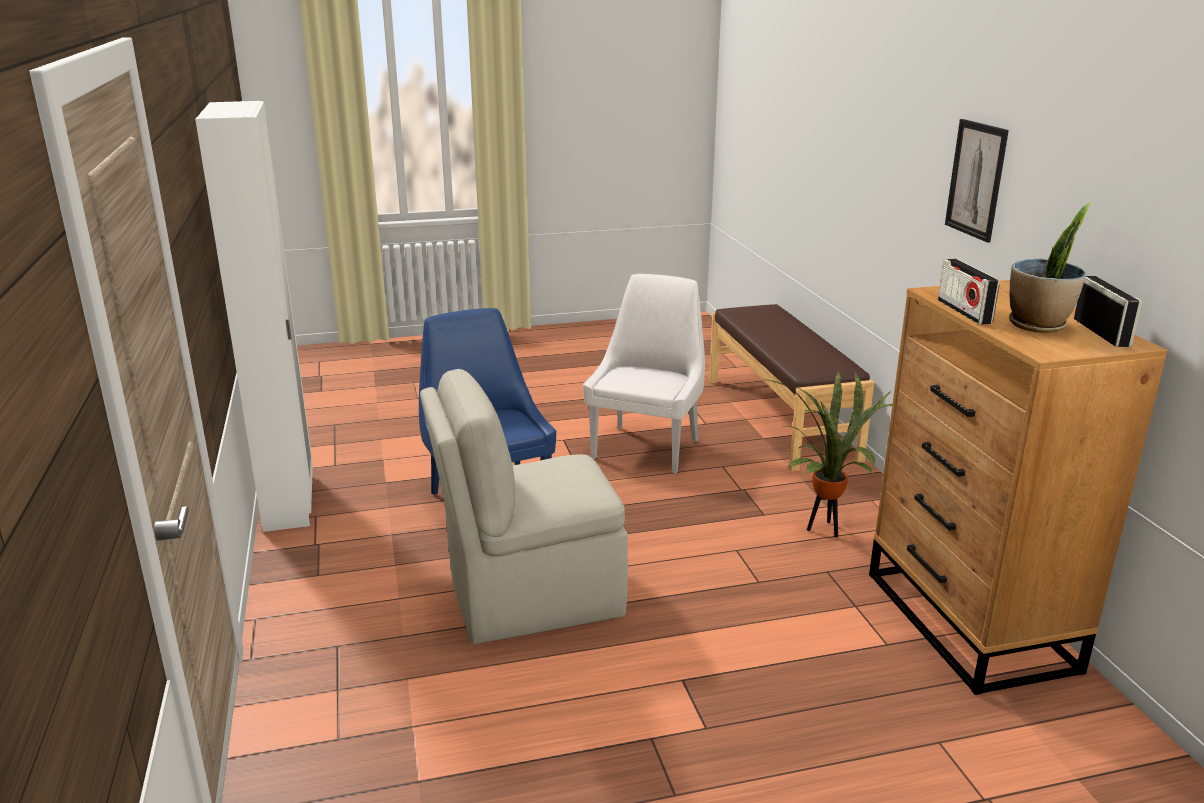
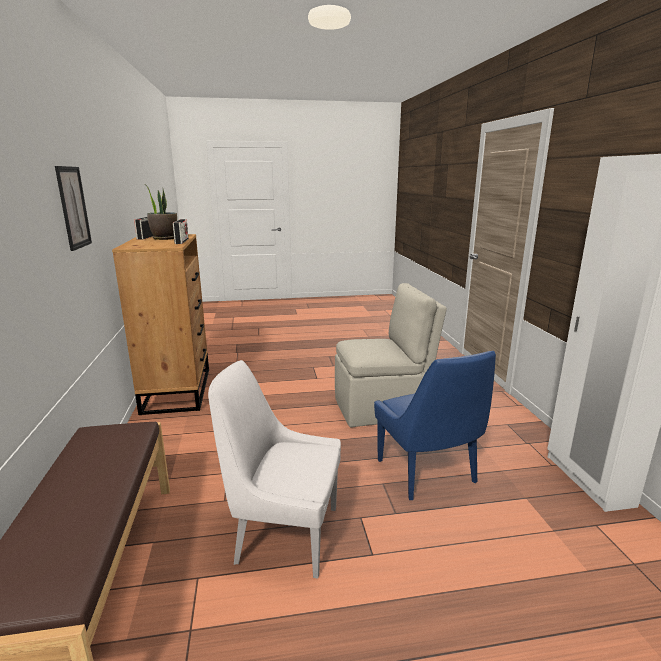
camera: 175 degrees left, 5 degrees down
(647, 447) = (283, 533): white chair -> white chair turned 75 degrees clockwise
(822, 529) = (197, 437): potted plant -> none

